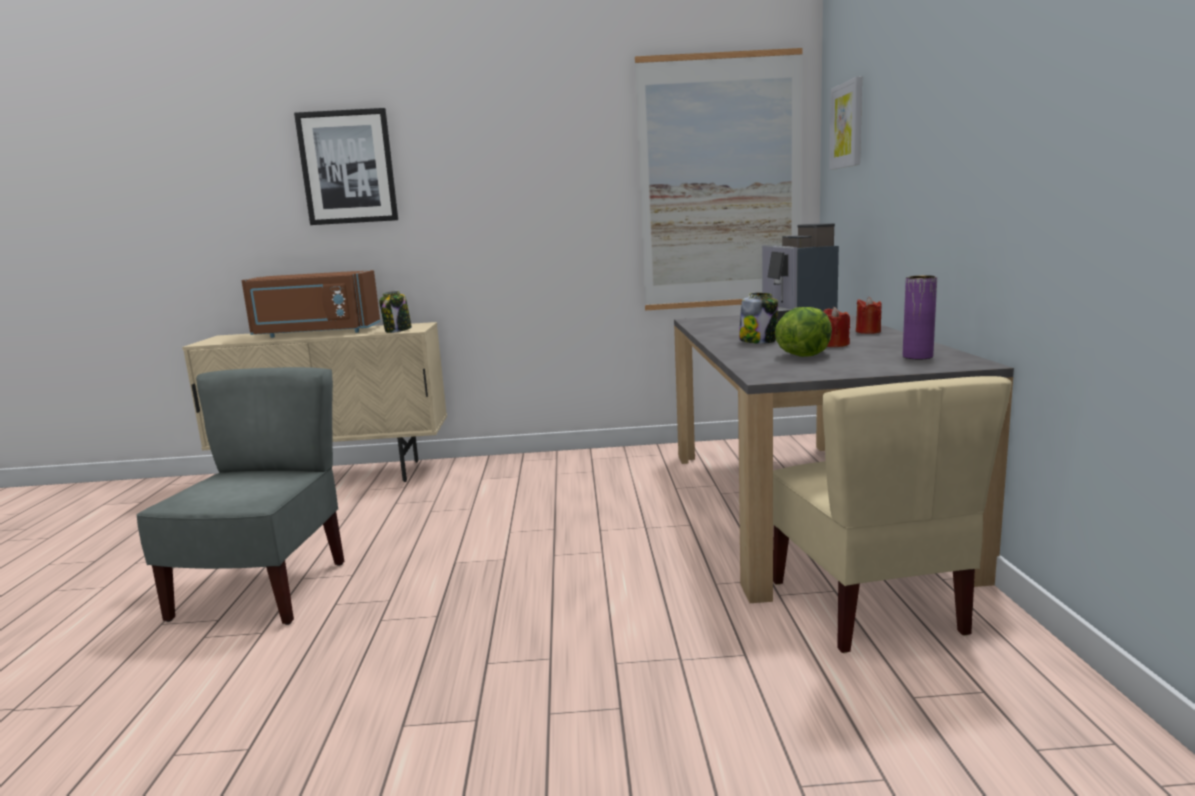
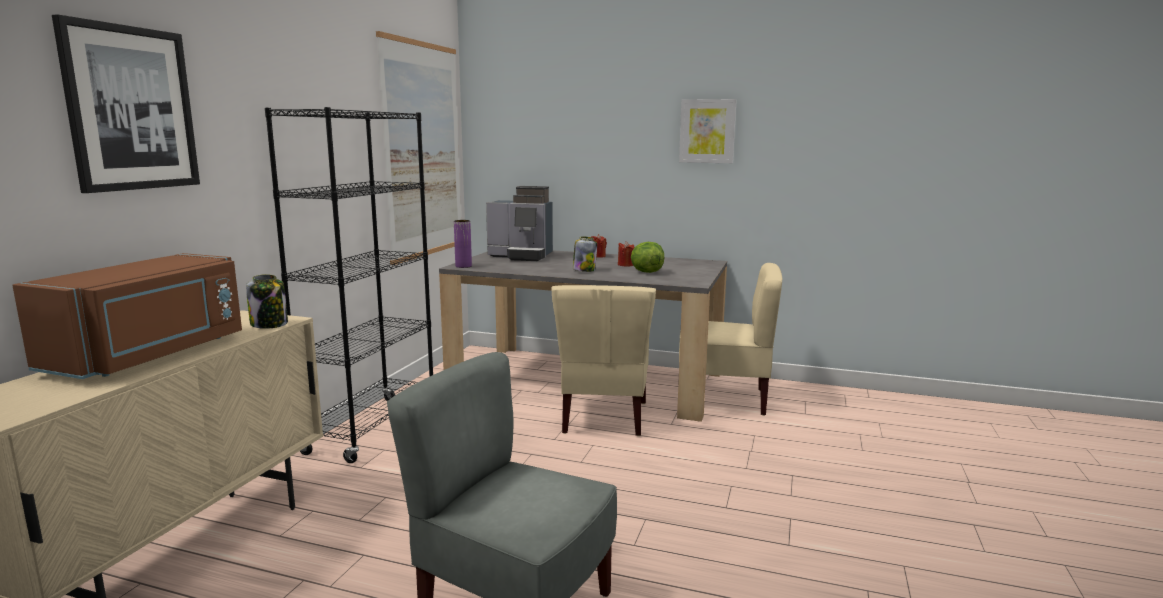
camera: 70 degrees left, 0 degrees up
(555, 461) = (372, 429): none -> black bookcase
(686, 540) = (603, 418): none -> beige chair
(847, 125) = (517, 116): picture -> picture (707, 131)
(917, 357) = (683, 263): purple vase -> purple vase (463, 266)

